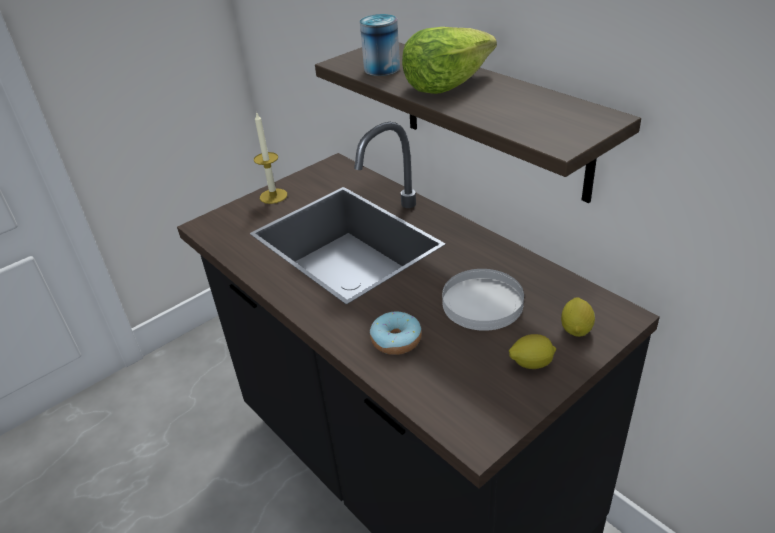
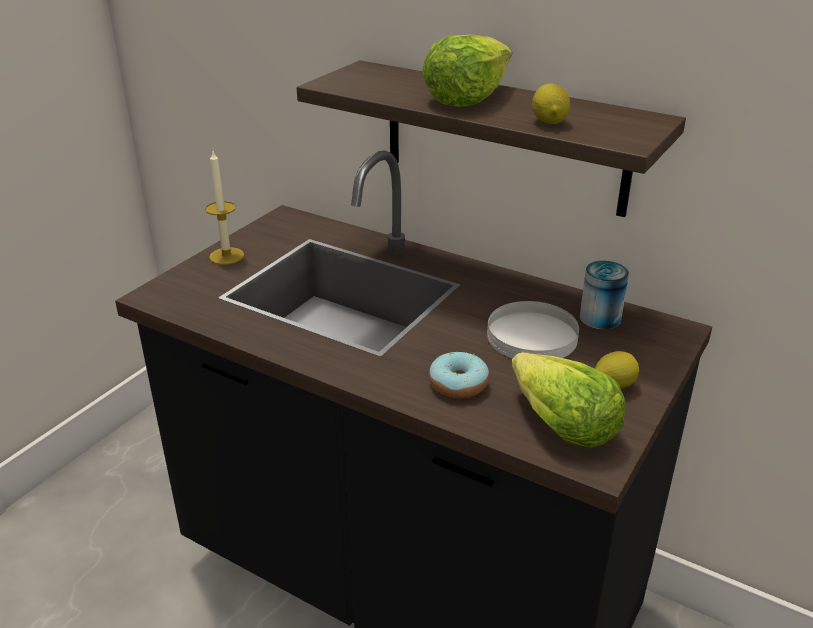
camera: 20 degrees left, 5 degrees down
(382, 68) = (381, 87): can -> can (600, 318)
(464, 394) = (561, 425): none -> lettuce
(576, 329) = (640, 348): lemon -> lemon (549, 121)

